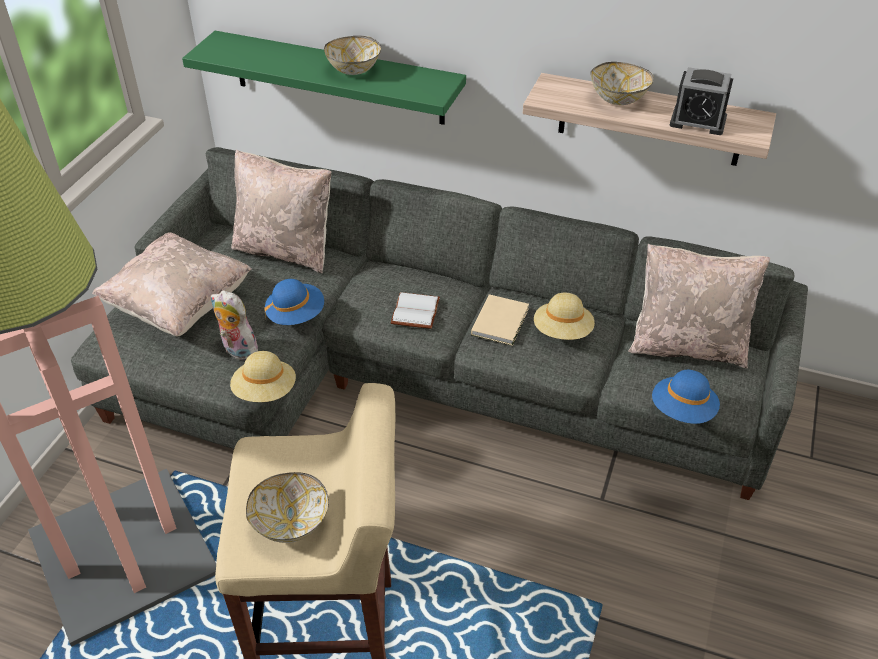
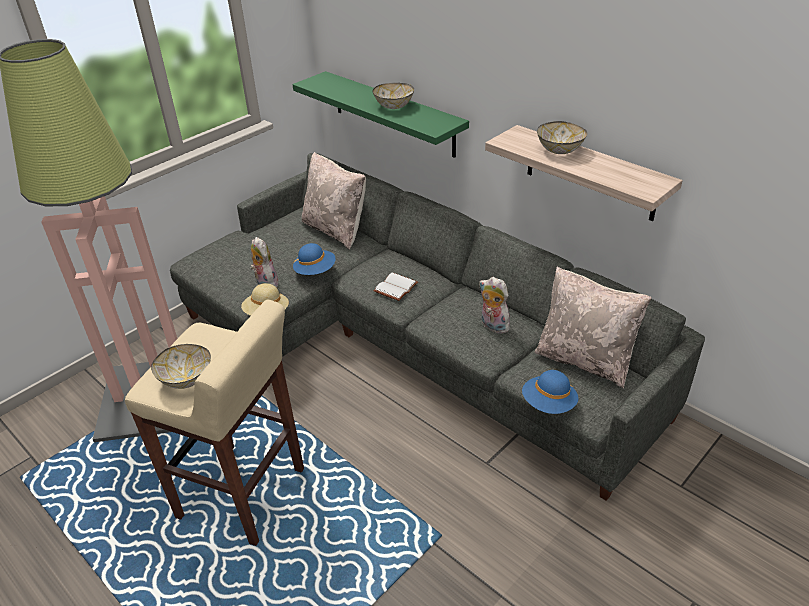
camera: 25 degrees right, 5 degrees down
(179, 306) = (248, 249): beige pillow -> none
(501, 321) = (451, 308): beige book -> none
(562, 332) = (492, 326): beige hat -> plush toy
(698, 121) = (610, 175): alarm clock -> none

